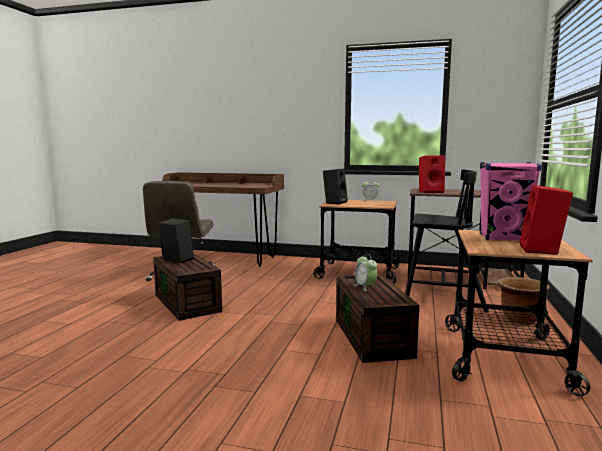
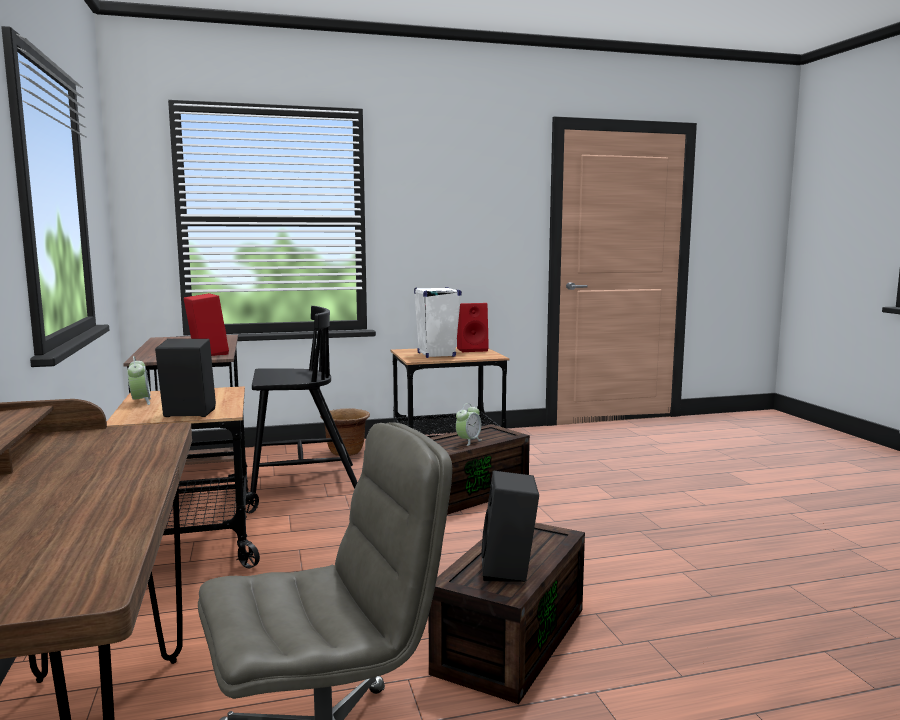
camera: 120 degrees left, 0 degrees up
(442, 298) = (301, 481): black chair -> black chair turned 90 degrees clockwise
(503, 238) = (436, 355): pink speaker -> white speaker

